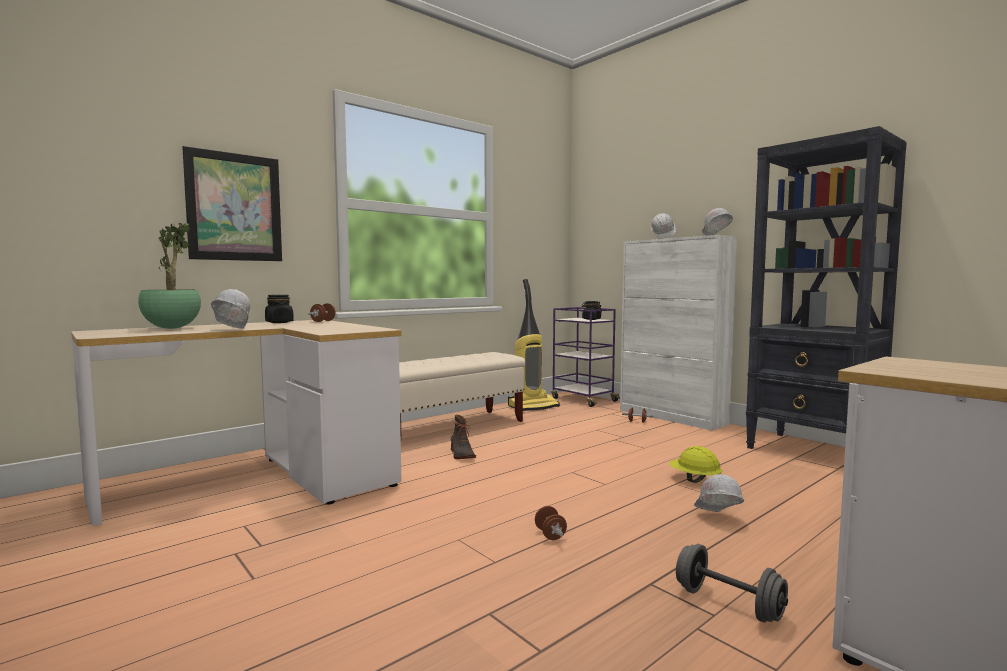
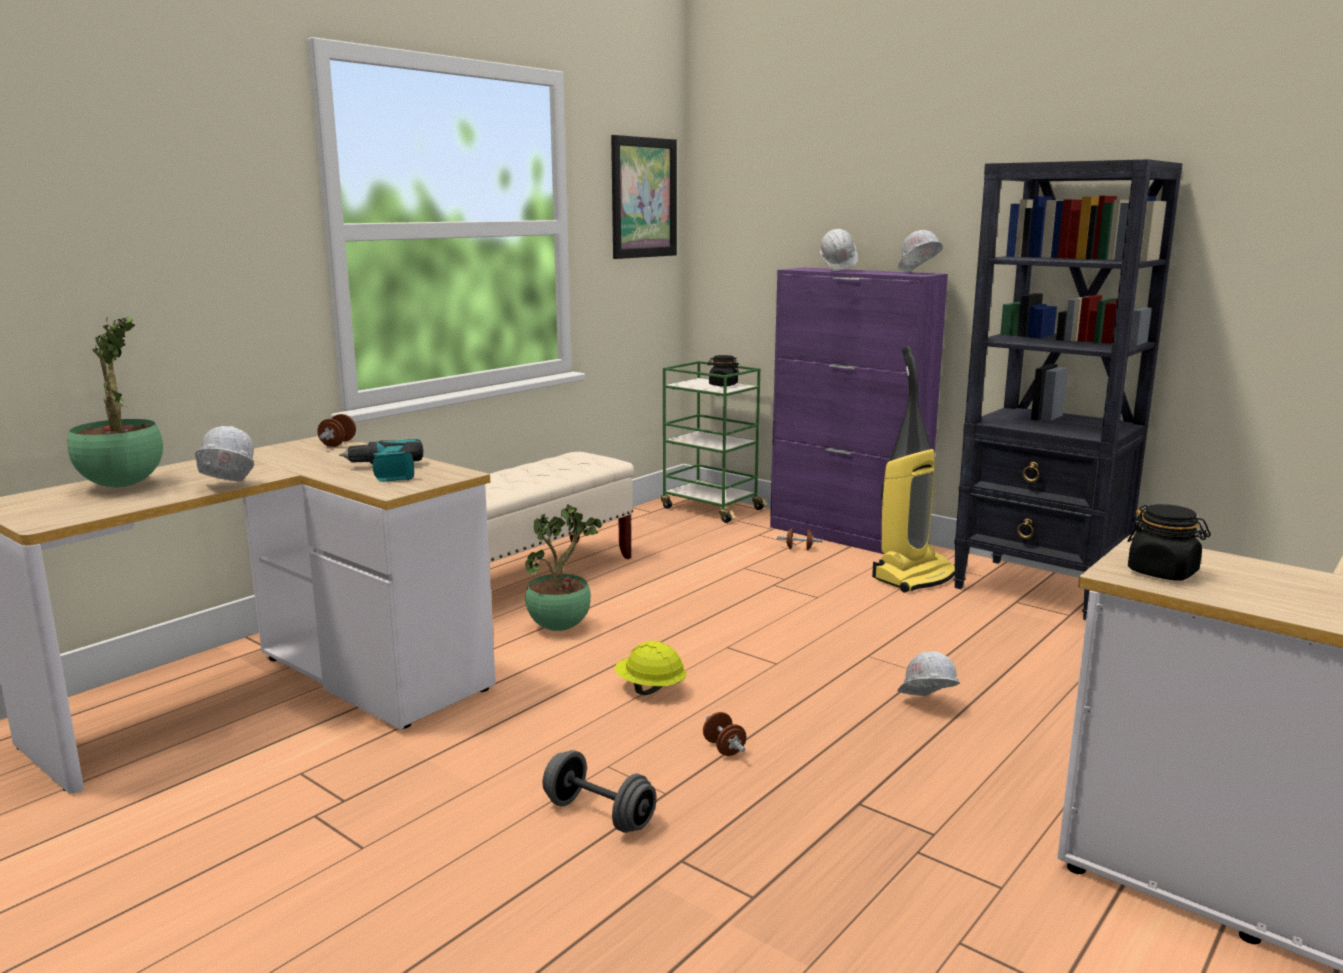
camera: 10 degrees left, 10 degrees up
(234, 207) = (171, 262): picture -> picture (644, 198)
(279, 322) = (271, 452): black jar -> black jar (1163, 572)
(335, 328) = (385, 472): none -> power drill
(461, 454) = (560, 627): boot -> potted plant
(533, 407) = (638, 527): vacuum cleaner -> vacuum cleaner (914, 577)
(583, 399) = (710, 508): purple cart -> green cart
(672, 417) = (847, 536): white cabinet -> purple cabinet
(694, 480) = (891, 648): yellow hard hat -> yellow hard hat (650, 689)
(728, 604) = (948, 819): grey dumbbell -> grey dumbbell (599, 814)

